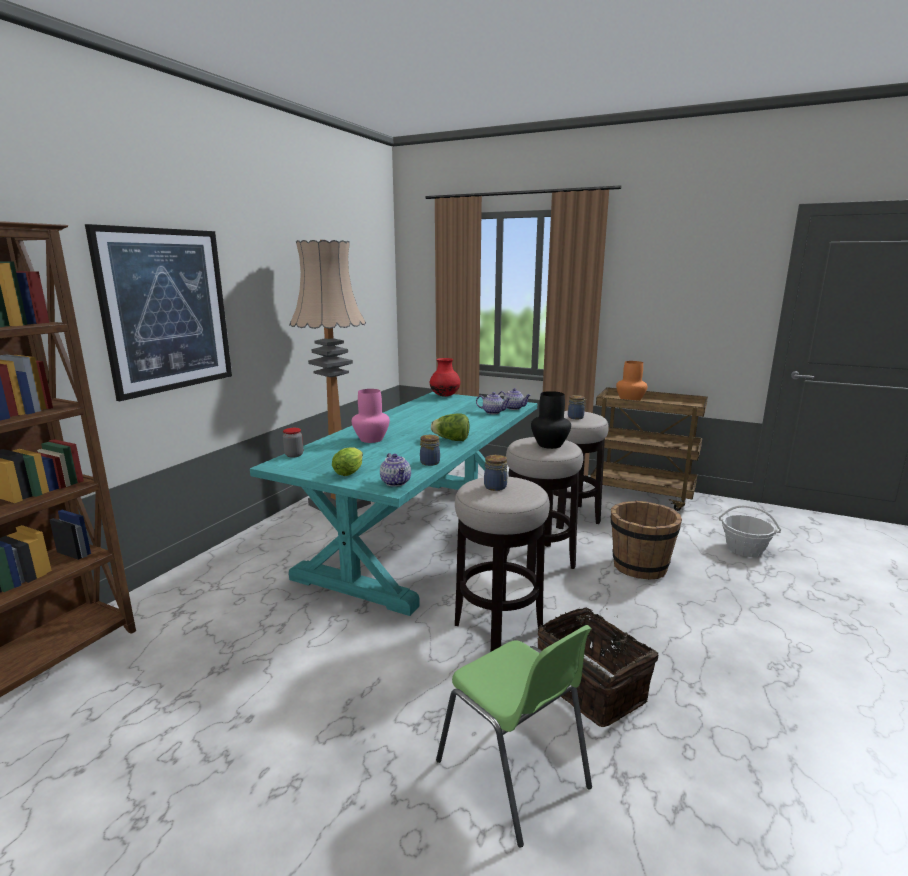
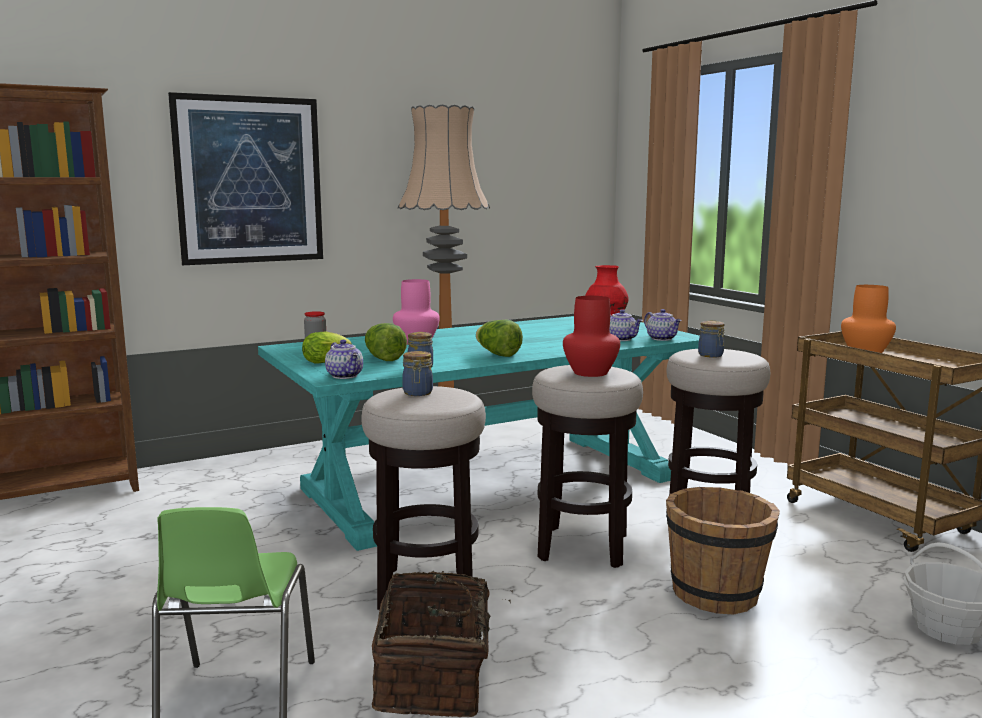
camera: 35 degrees right, 5 degrees down
(384, 460) = (383, 358): none -> lettuce
(396, 482) = (345, 376): teapot -> teapot turned 45 degrees counterclockwise
(550, 444) = (591, 372): black vase -> red vase

